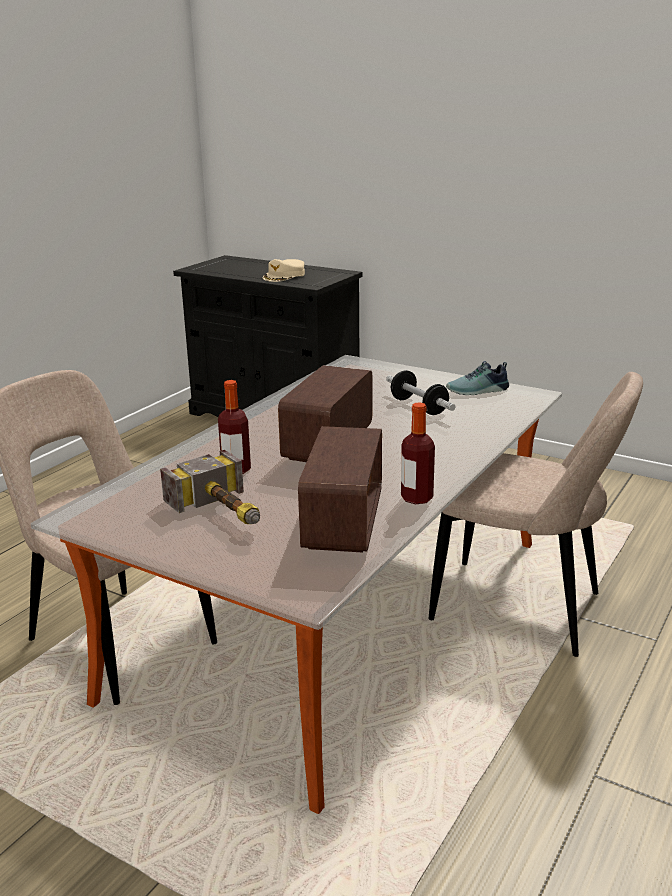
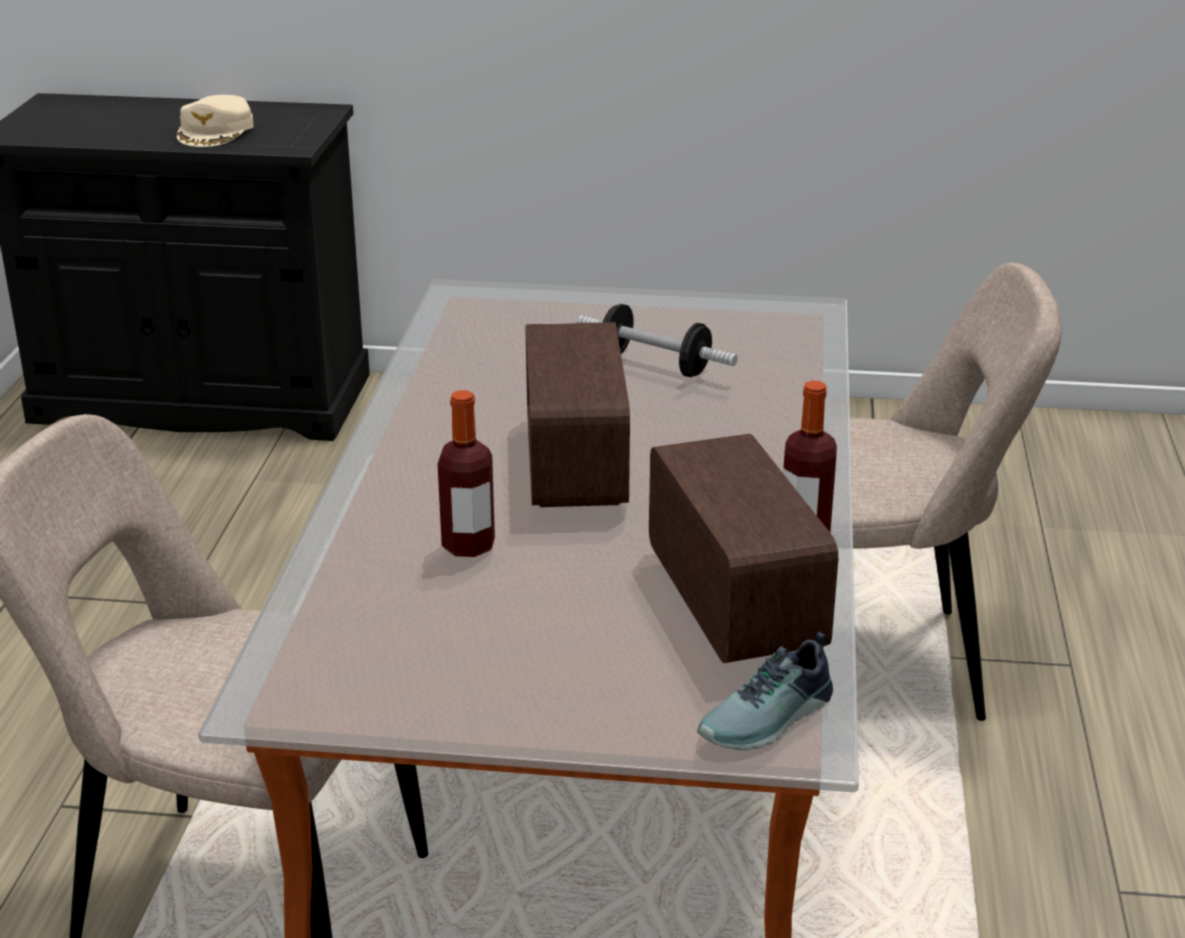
camera: 25 degrees left, 5 degrees up
(225, 512) = (530, 630): hammer -> none
(478, 391) = (721, 318): shoe -> shoe (770, 720)

